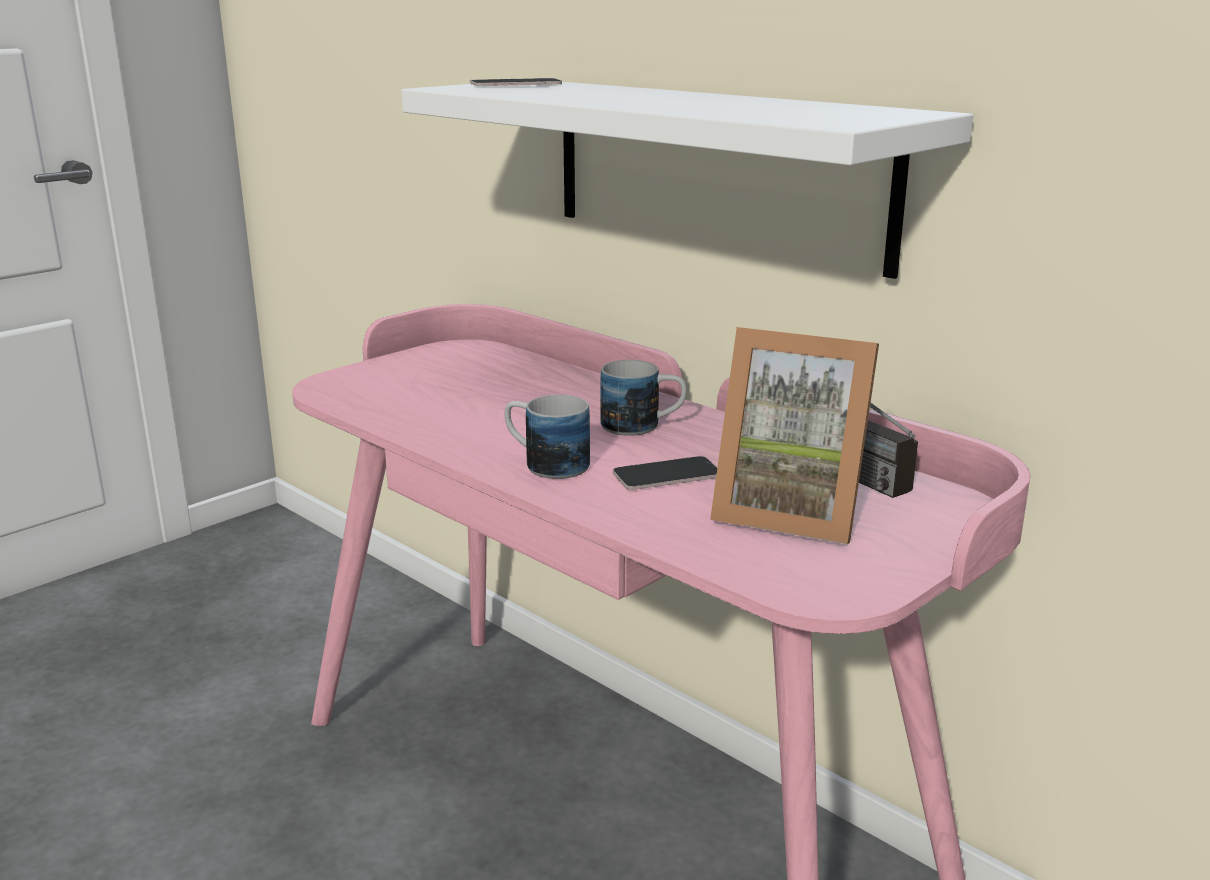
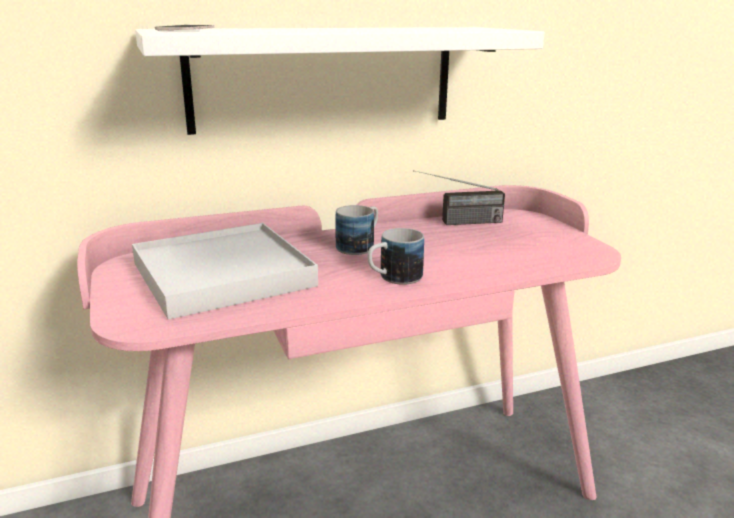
camera: 65 degrees left, 0 degrees up
(472, 387) = (223, 275): none -> white tray
(667, 475) = (438, 254): phone -> none
(790, 512) = (505, 241): picture frame -> none

